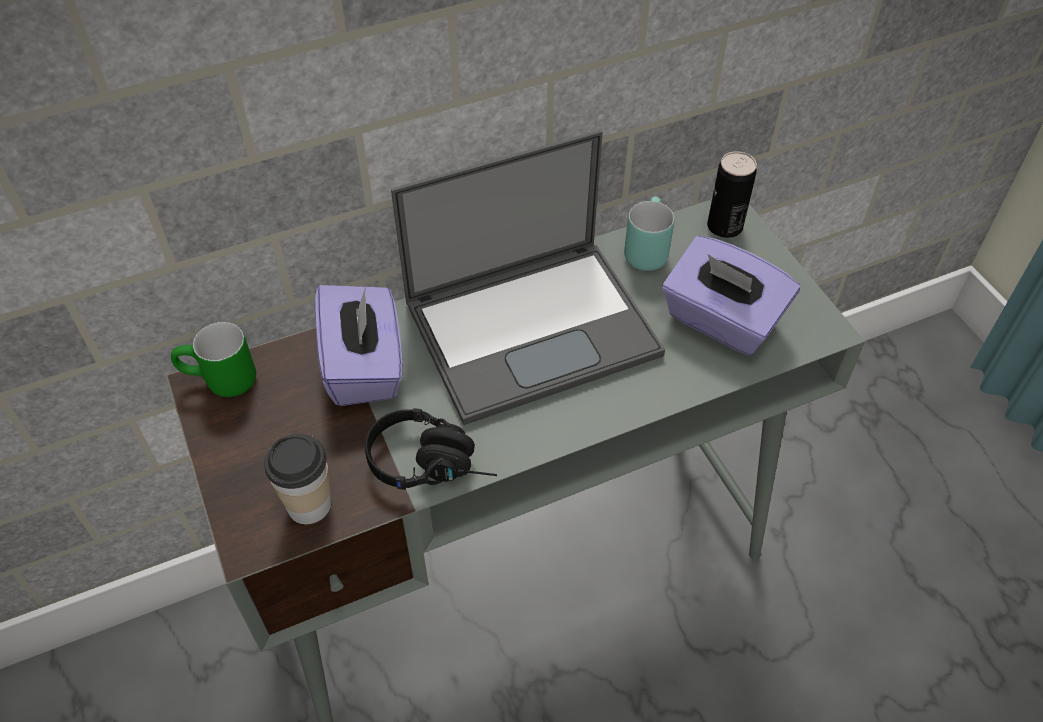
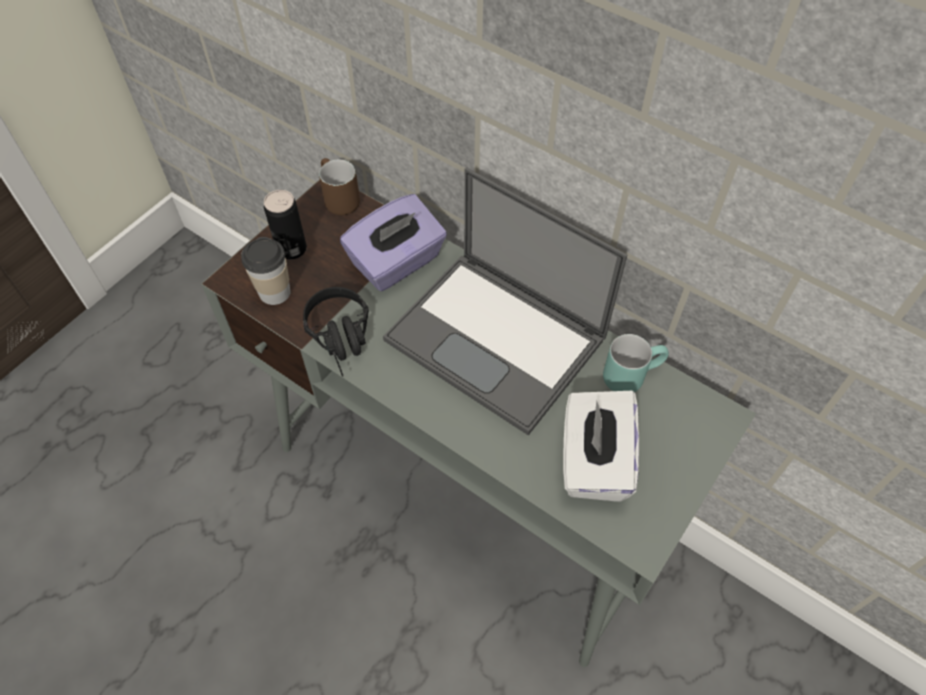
camera: 60 degrees right, 5 degrees up
(220, 383) = (336, 200): green mug -> brown mug
(721, 321) = (594, 461): purple tissue box -> white tissue box
(724, 226) = (703, 420): can -> can (291, 249)

